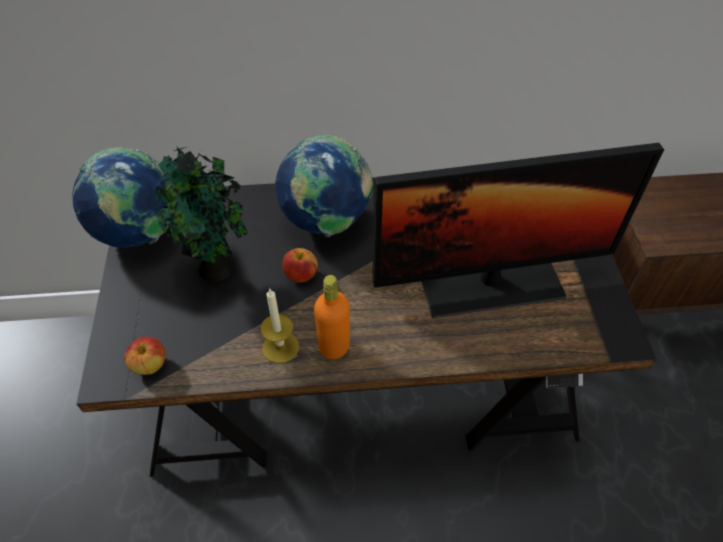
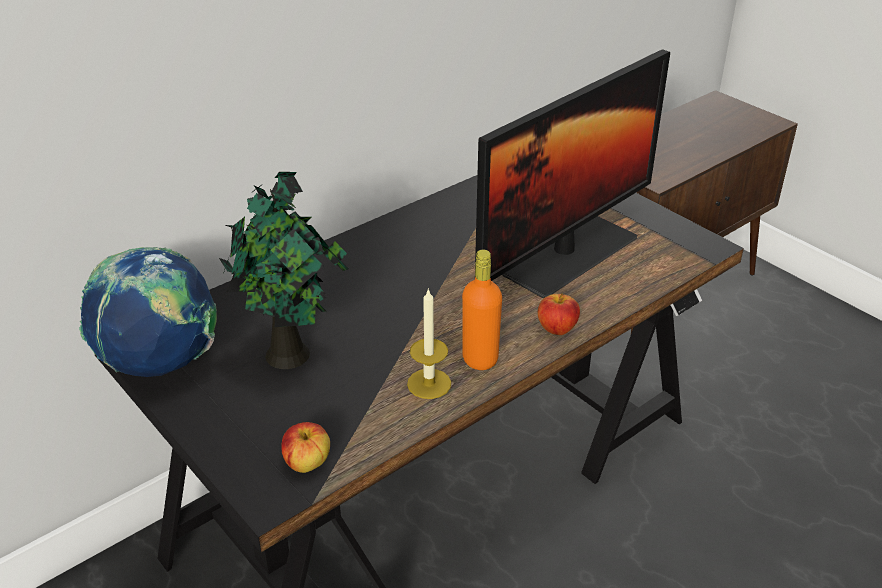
camera: 35 degrees left, 15 degrees down
(301, 275) = (386, 321): apple -> apple (557, 329)
(326, 221) = (364, 270): globe -> none

